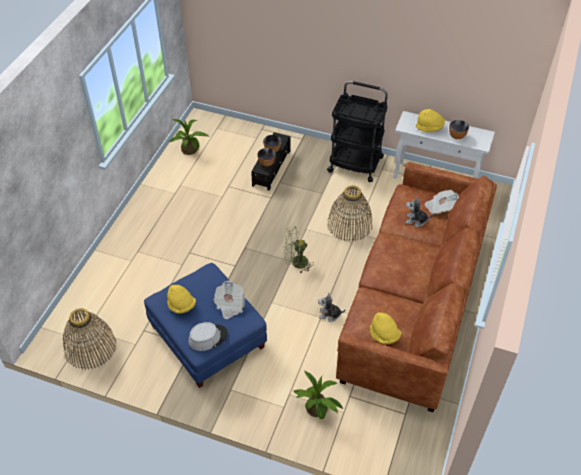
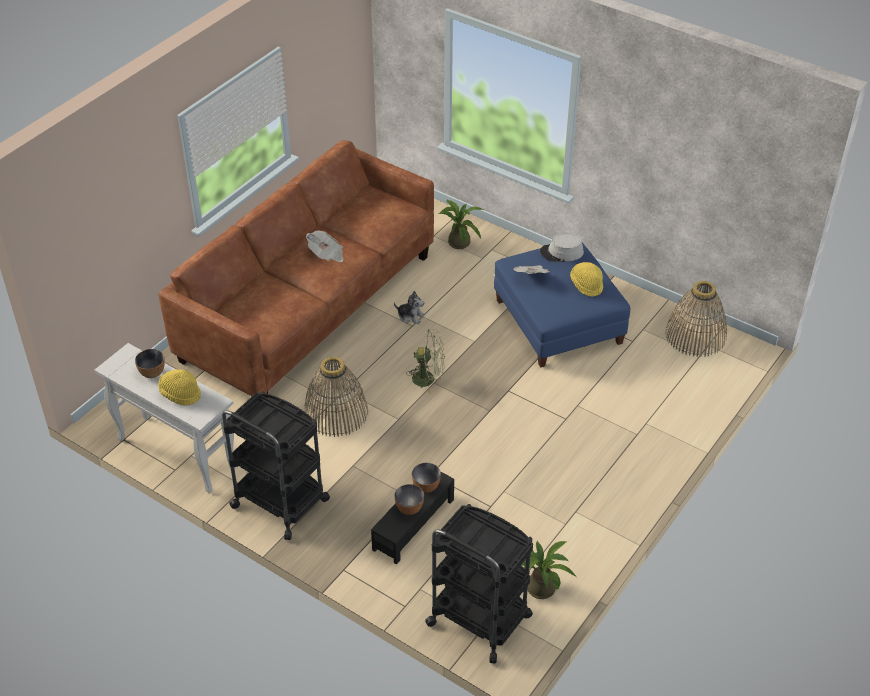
camera: 165 degrees left, 5 degrees down
(220, 130) = (479, 619): none -> black cart
(384, 335) = (381, 201): yellow hat -> none
(416, 220) = (278, 299): plush toy -> none
(440, 207) = (238, 307): newspaper -> newspaper (326, 255)

